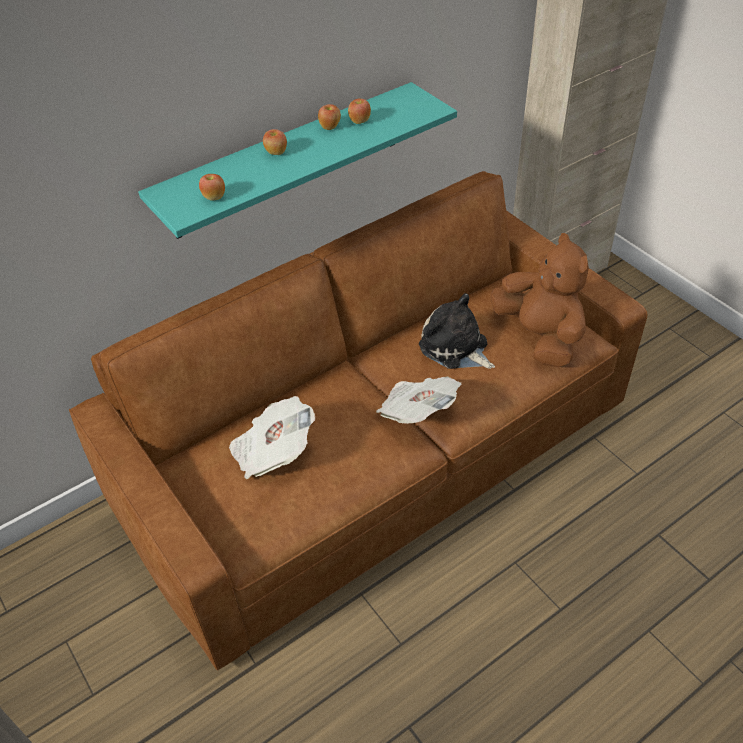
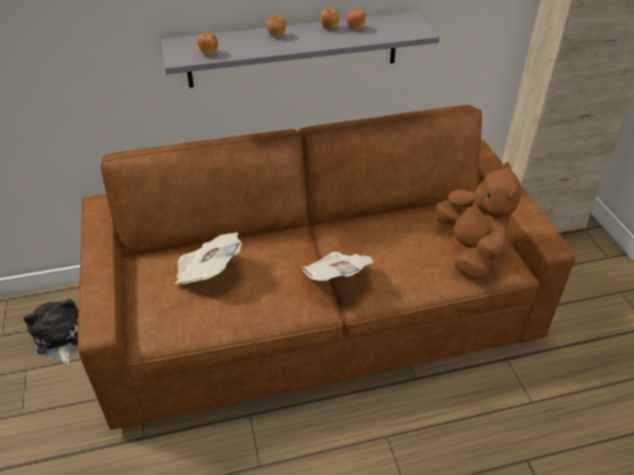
camera: 20 degrees right, 5 degrees down
(287, 161) = (294, 50): turquoise shelf -> grey shelf
(456, 348) = (394, 240): plush toy -> plush toy (59, 338)

